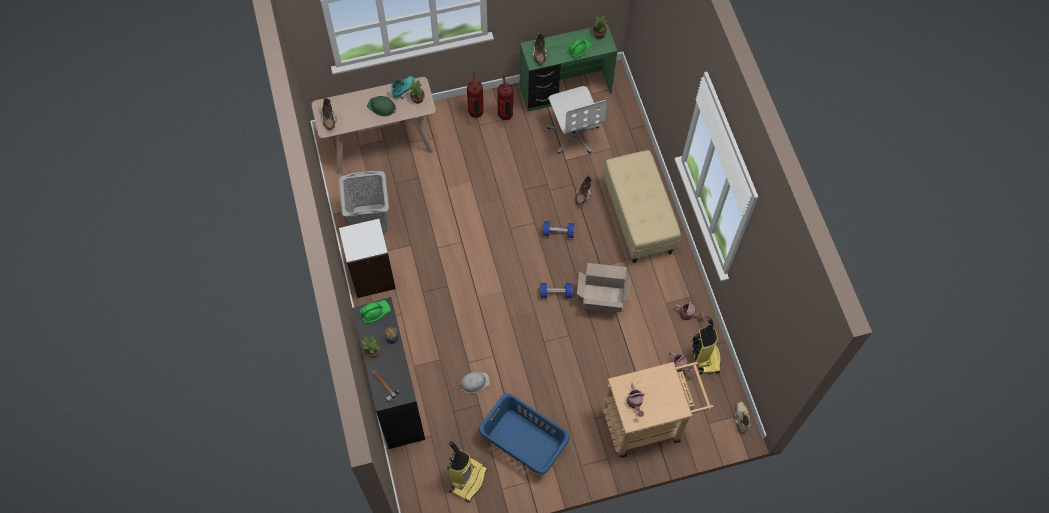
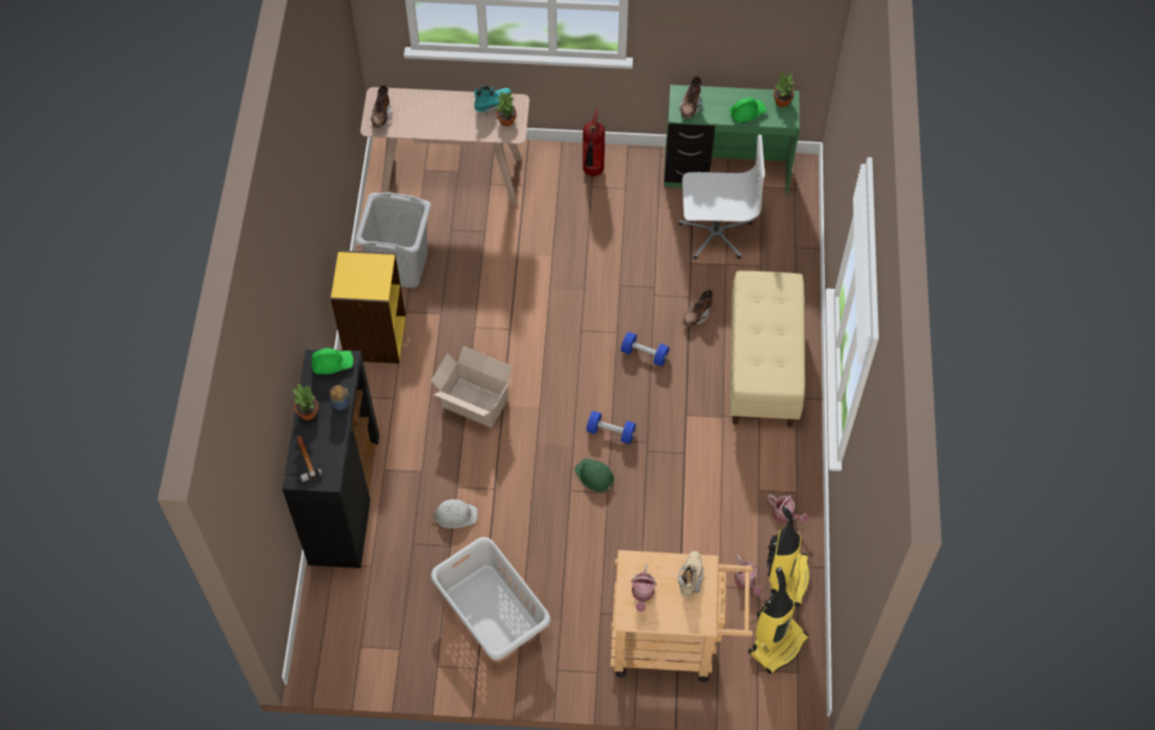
camera: 20 degrees right, 5 degrees down
(371, 275) = (374, 338): white bookcase -> yellow bookcase
(382, 107) = (456, 118): green hard hat -> green hard hat (595, 476)
(468, 479) = (397, 638): vacuum cleaner -> vacuum cleaner (777, 644)
(506, 117) = (631, 186): fire extinguisher -> none
(523, 441) = (491, 613): blue laundry basket -> grey laundry basket
(573, 134) = (715, 233): white office chair -> white office chair turned 90 degrees counterclockwise
(601, 297) = (671, 456): cardboard box -> cardboard box (474, 401)
(741, 419) = (808, 679): beige boot -> beige boot (690, 577)

